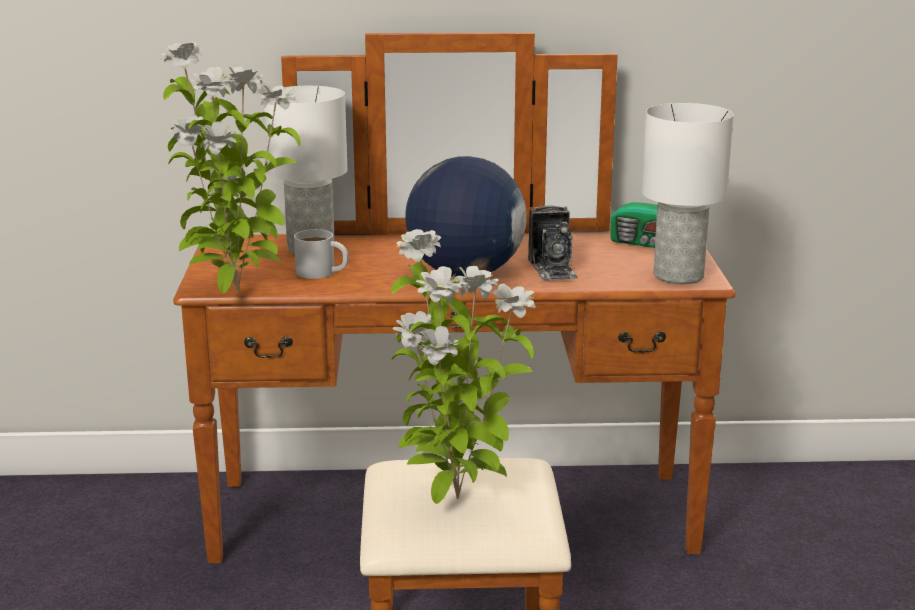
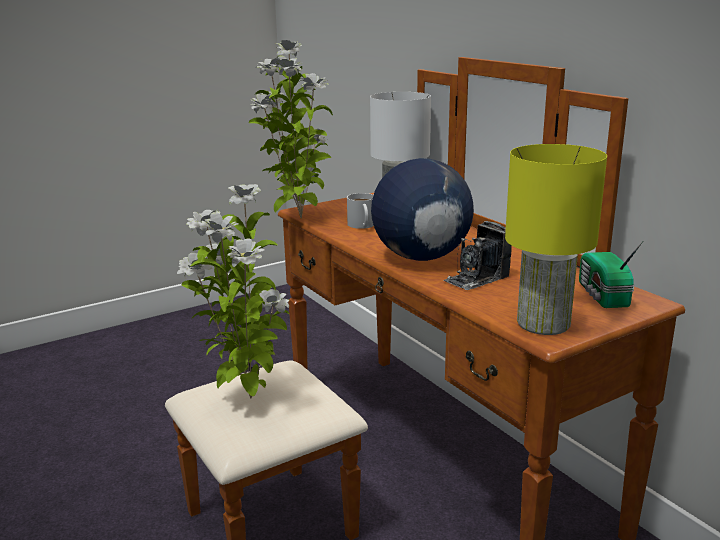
camera: 60 degrees right, 0 degrees up
(680, 276) = (543, 324): white table lamp -> yellow table lamp

